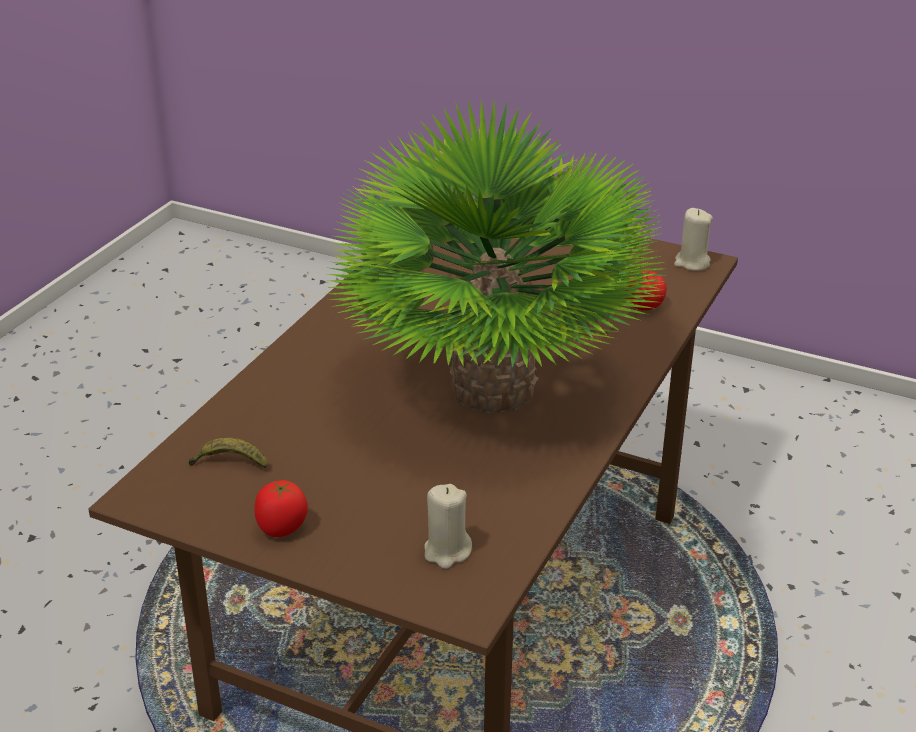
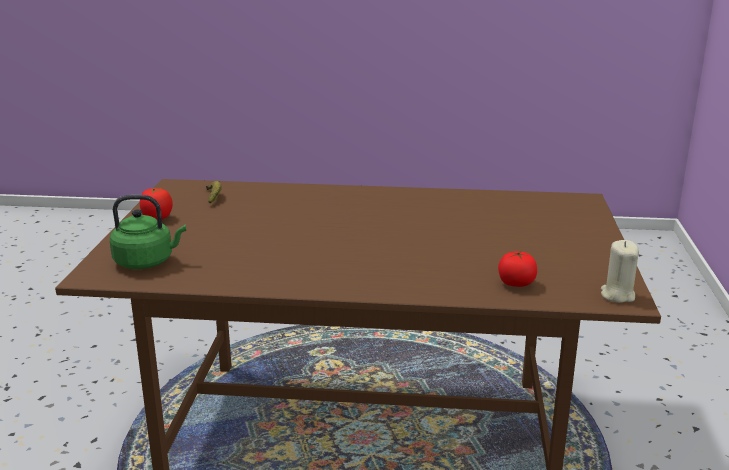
camera: 70 degrees right, 10 degrees down
(447, 551) = (147, 262): beige candle -> green kettle
(492, 389) = (341, 248): potted plant -> none

